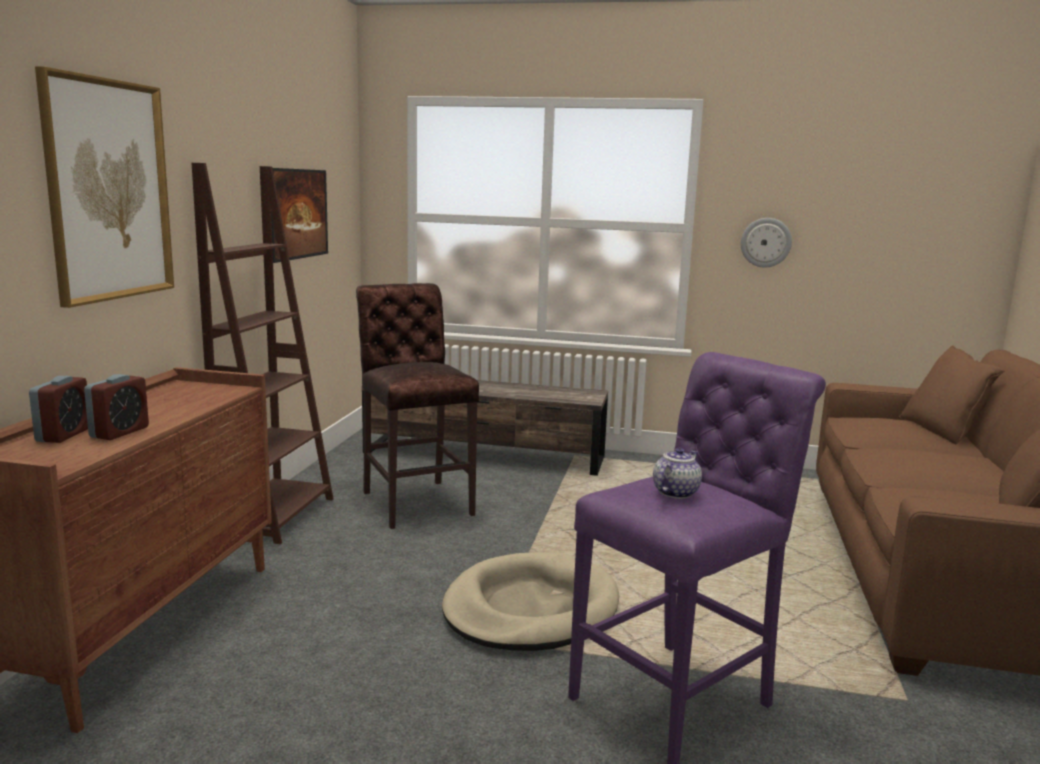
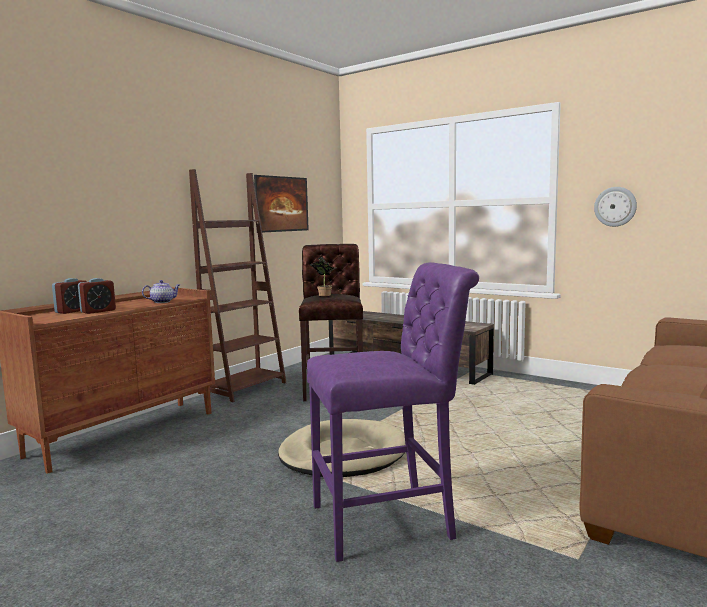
camera: 25 degrees right, 5 degrees down
(108, 190) = (126, 183): picture -> none
(409, 366) = (323, 295): none -> potted plant
(675, 492) = (364, 356): teapot -> teapot (163, 302)

